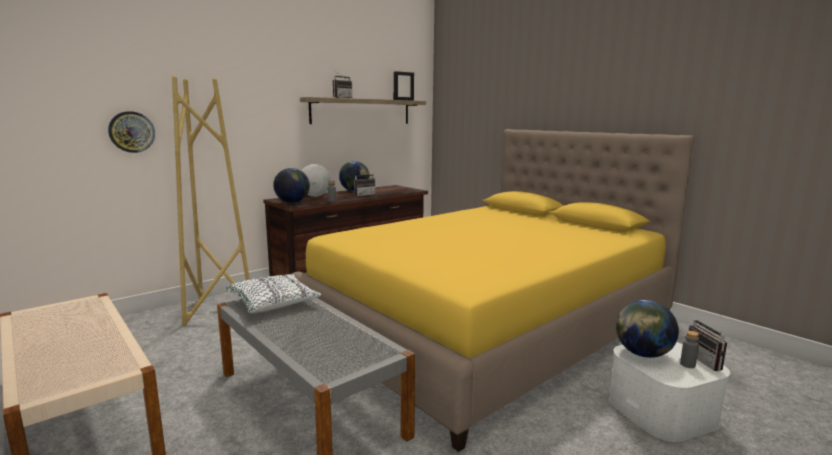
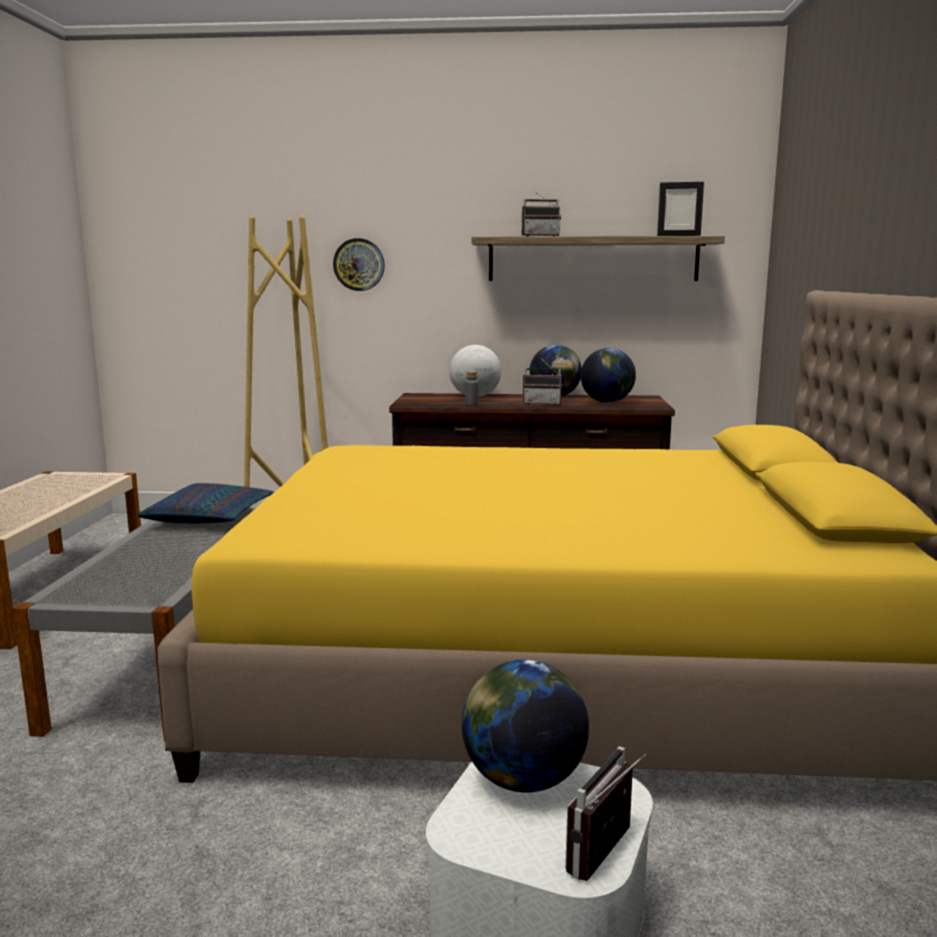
camera: 45 degrees right, 0 degrees up
(131, 132) = (242, 289): wall clock -> wall clock (359, 264)
(273, 302) = (209, 518): white pillow -> blue pillow
(292, 202) = (417, 400): globe -> globe (607, 402)
(687, 364) = (551, 837): grey bottle -> none

